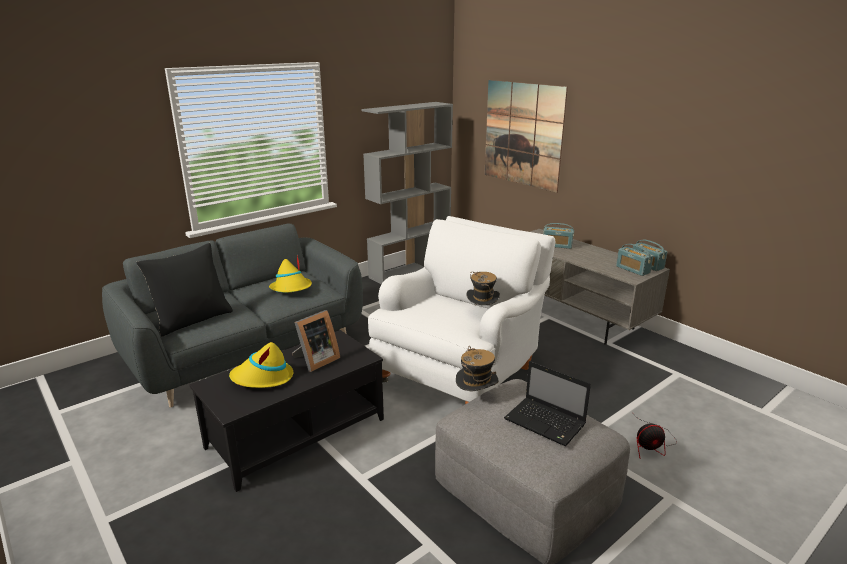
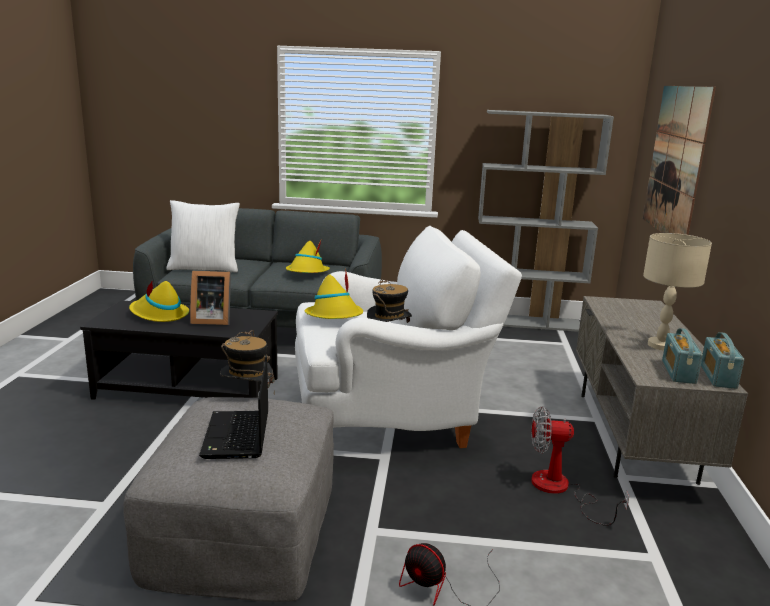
camera: 45 degrees right, 5 degrees down
(192, 319) = (205, 268): black pillow -> white pillow
(428, 313) = (335, 316): none -> yellow hat
(557, 245) = (636, 319): radio -> none
(597, 257) = (660, 345): none -> beige table lamp
(601, 365) = (560, 490): none -> fan

